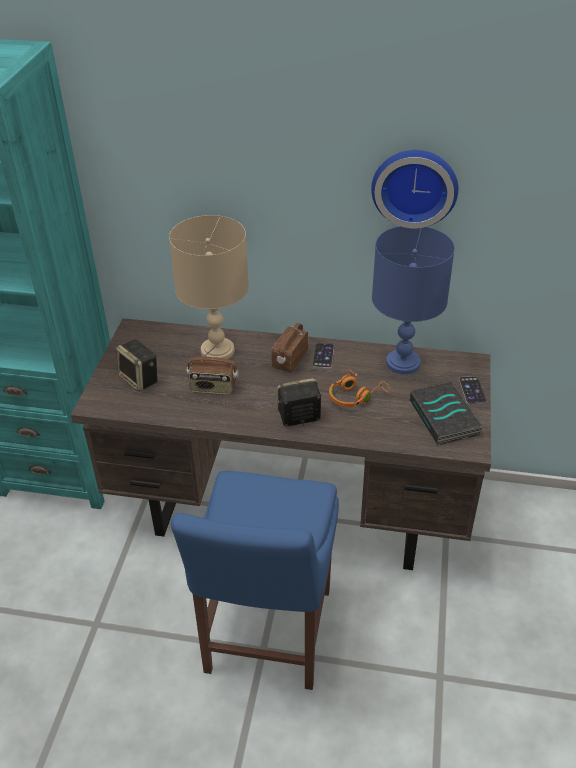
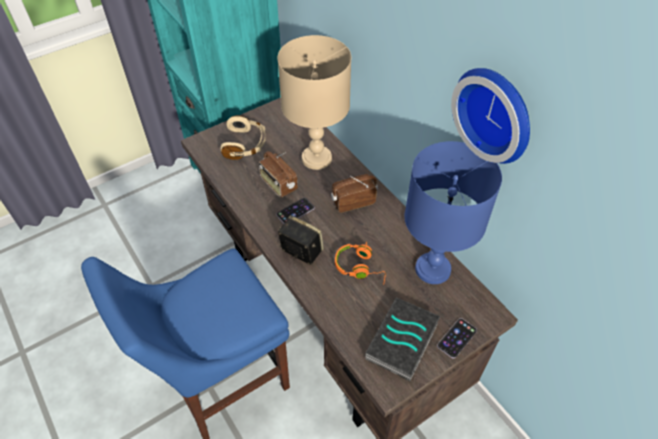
camera: 45 degrees right, 10 degrees up
(140, 379) = (245, 145): speaker -> beige headphones
(323, 356) = (381, 216): phone -> phone (295, 211)

